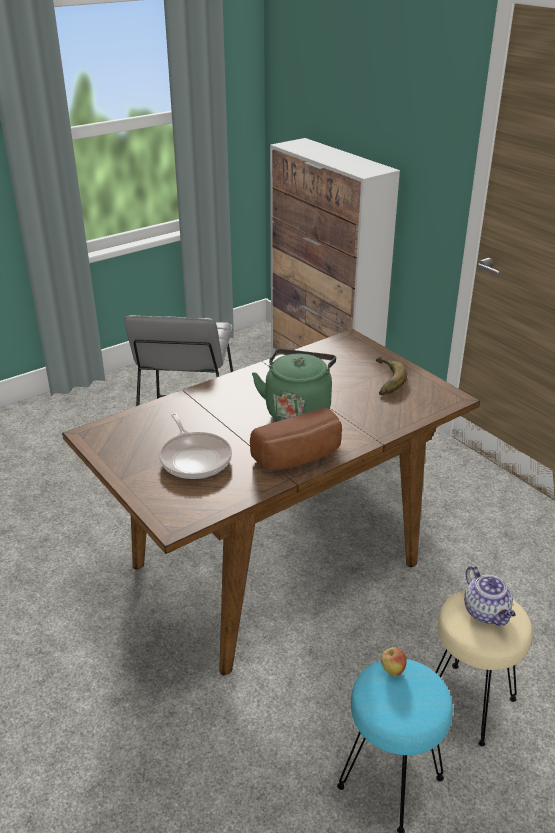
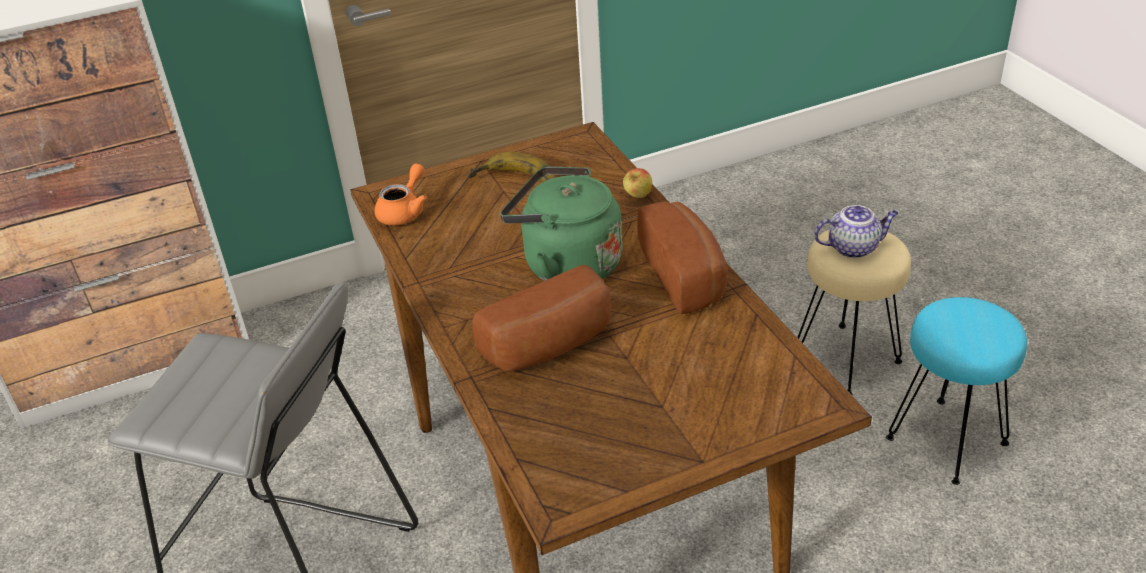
camera: 75 degrees left, 5 degrees up
(195, 458) = (665, 375): frying pan -> none
(217, 415) = (552, 345): none -> bread
(335, 348) = (404, 211): none -> orange teapot
(392, 670) = (938, 328): apple -> apple (638, 196)

